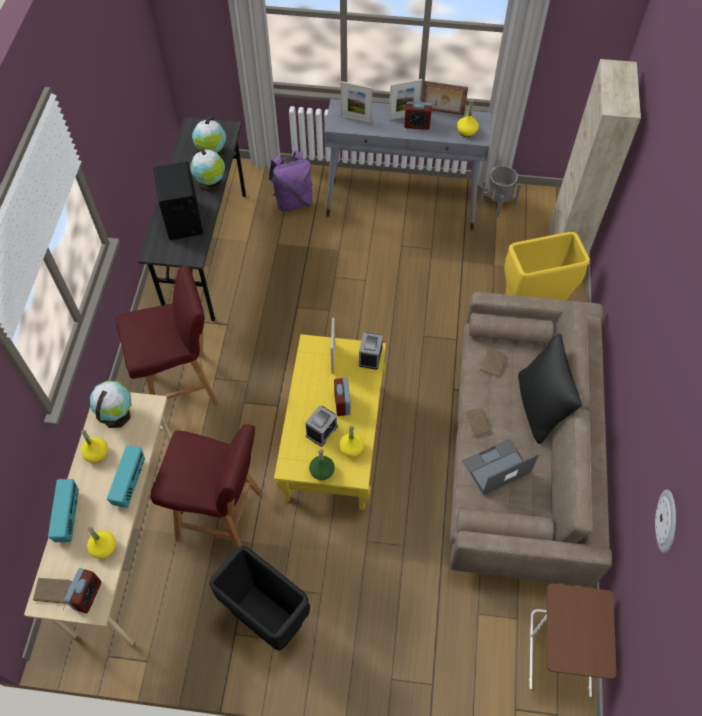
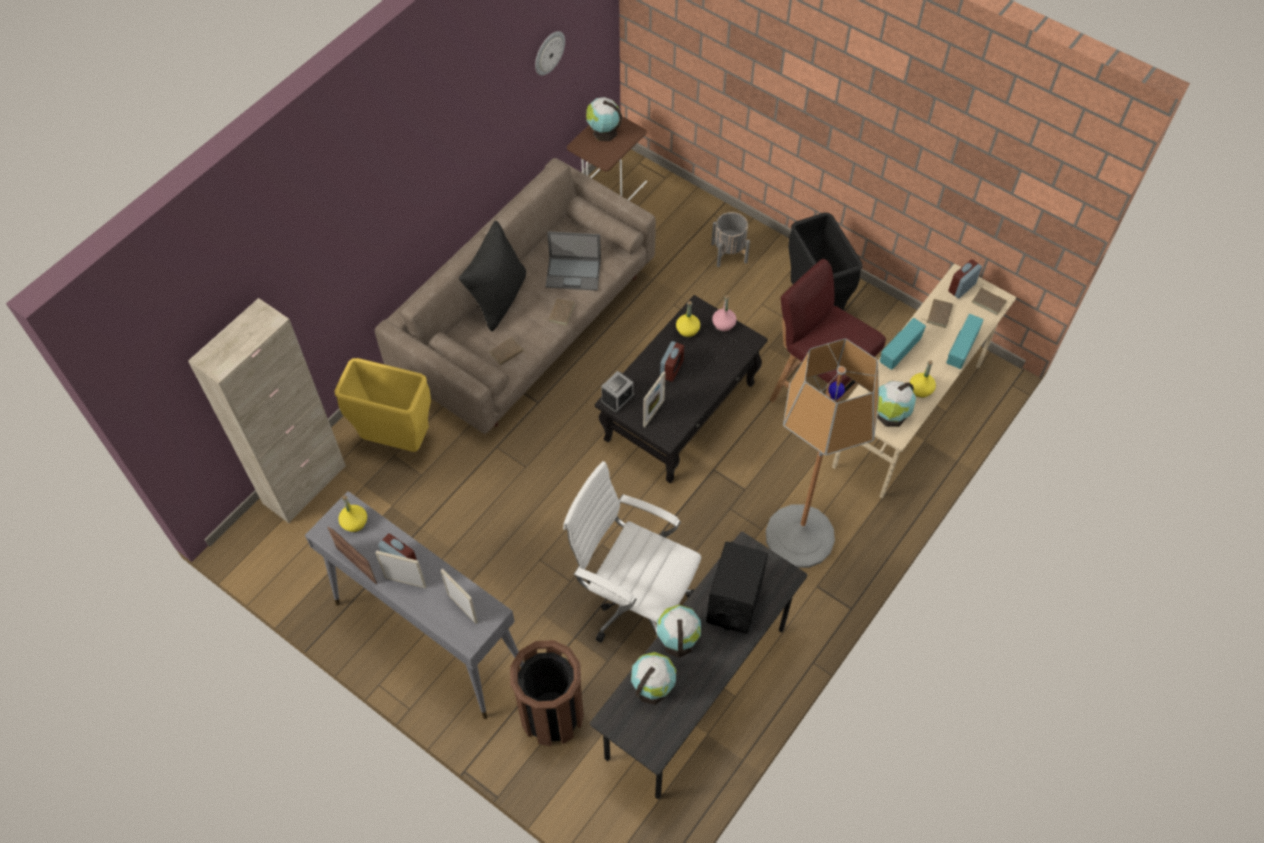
camera: 150 degrees left, 0 degrees up
(104, 547) = (938, 314): yellow bottle -> brown book
(182, 387) = (799, 536): red stool -> floor lamp
(283, 285) = (633, 600): none -> white office chair
(293, 201) = (551, 715): purple backpack -> brown trash can
(321, 431) = (704, 355): alarm clock -> none
(322, 471) = (723, 324): green bottle -> pink bottle
(333, 442) = (680, 411): yellow coffee table -> black coffee table
(498, 203) = (319, 579): grey planter -> grey planter (729, 253)
(591, 637) = (603, 132): none -> globe

